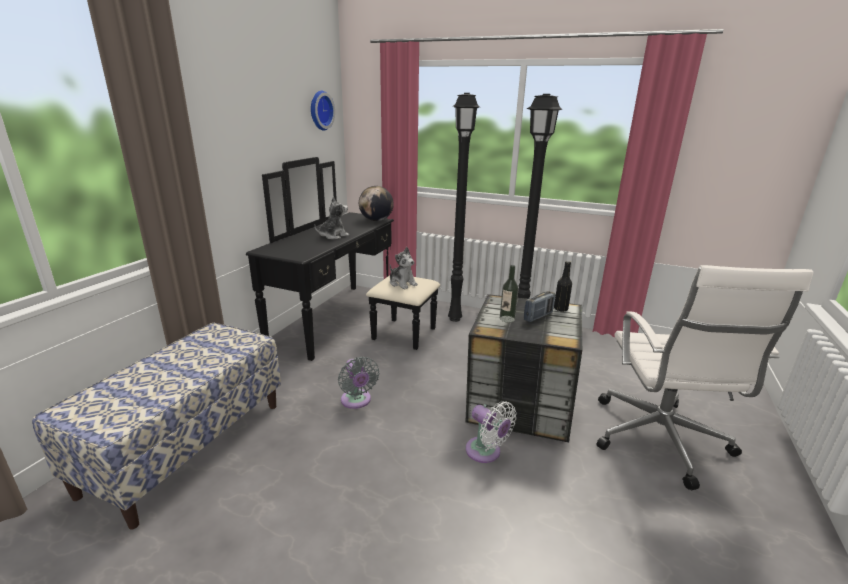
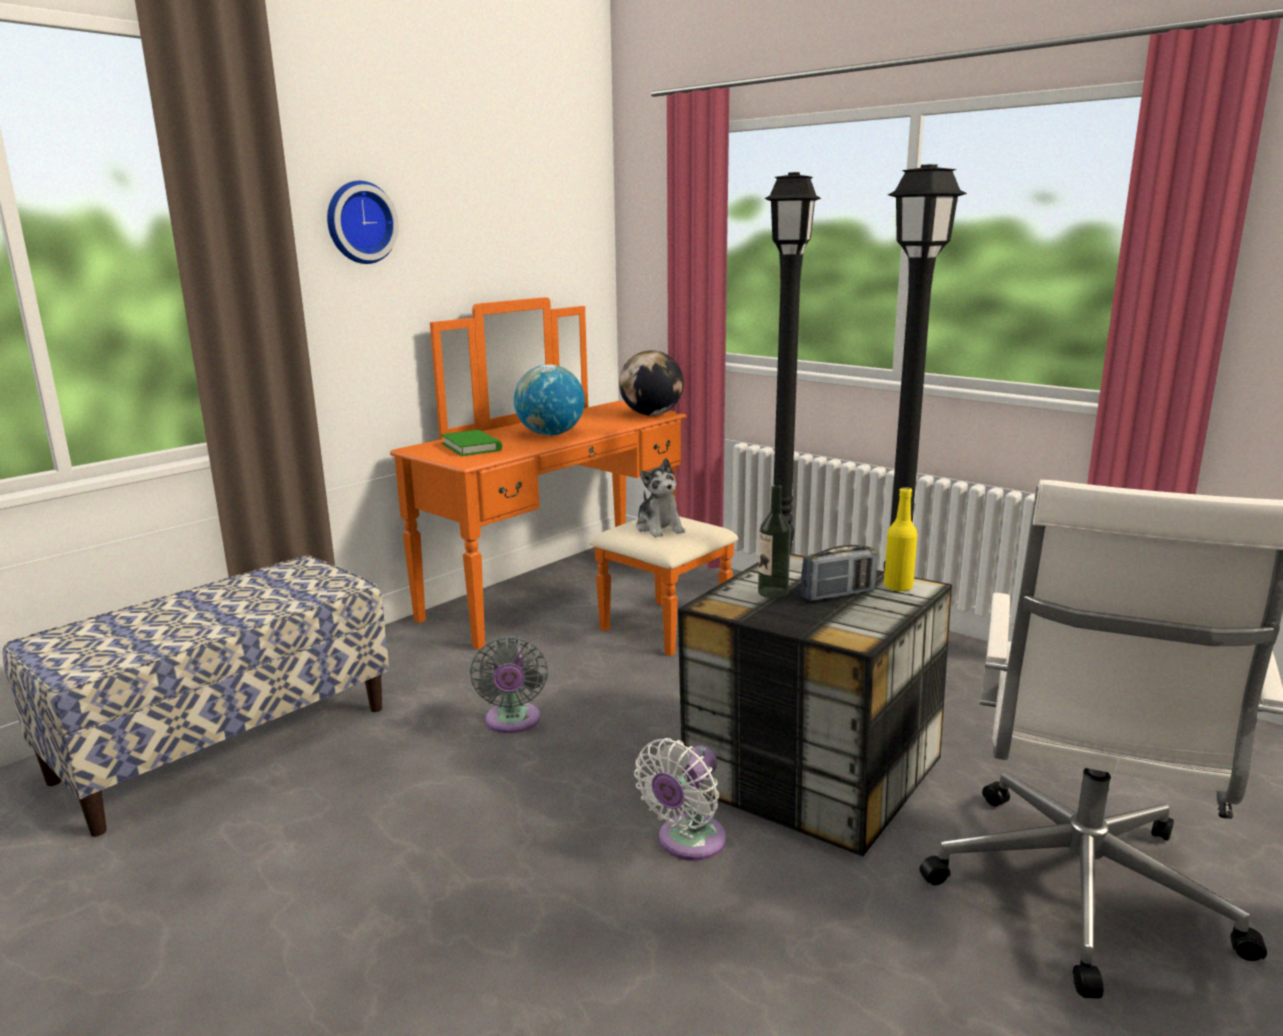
camera: 20 degrees right, 5 degrees down
(294, 247) = (471, 447): none -> green book
(319, 110) = (561, 218): wall clock -> wall clock (359, 222)
(333, 236) = (550, 434): plush toy -> globe
(351, 321) = (583, 596): black dresser -> orange dresser
(486, 452) = (687, 842): white fan -> white fan turned 60 degrees clockwise
(560, 309) = (898, 587): black bottle -> yellow bottle

